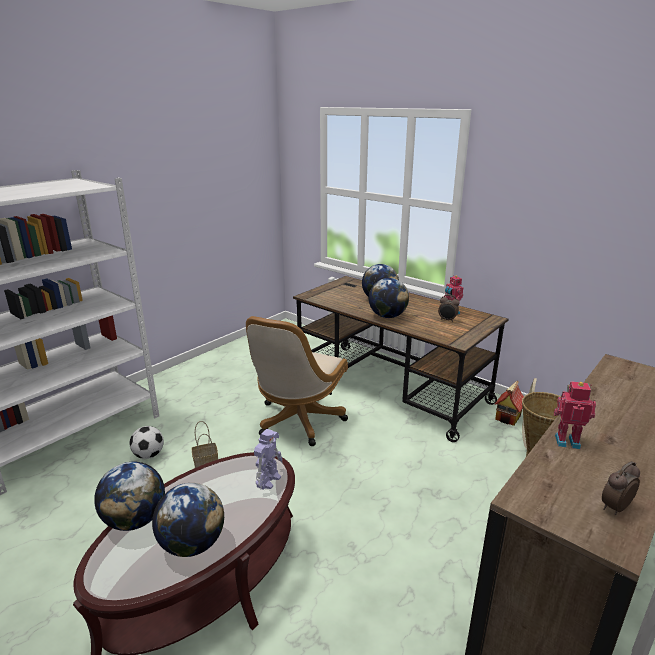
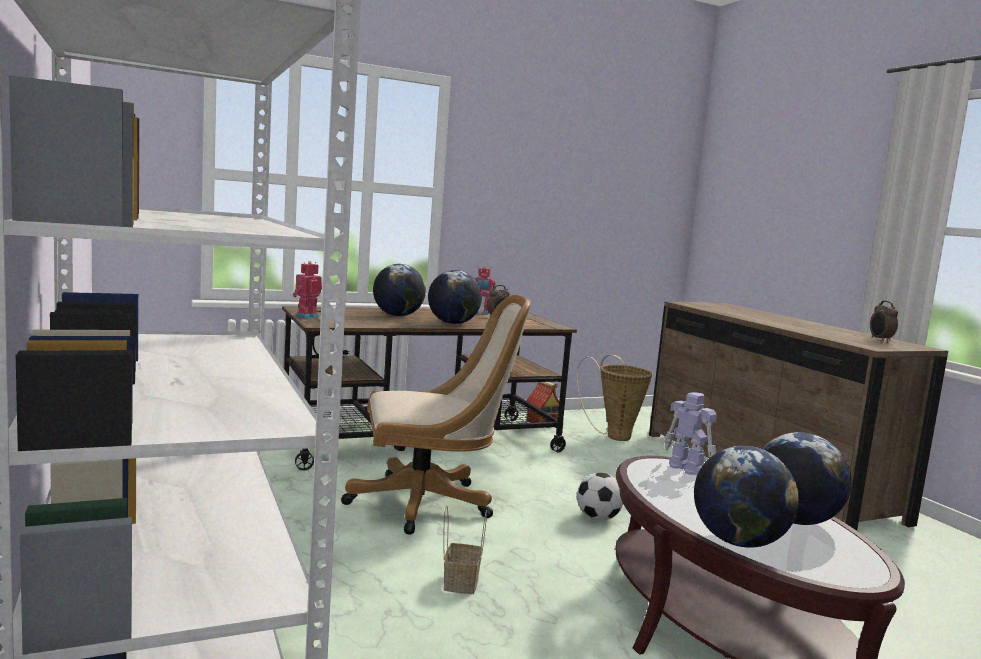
camera: 65 degrees left, 15 degrees down
(149, 455) = (377, 626): football -> football (598, 518)
(297, 423) = (430, 503): office chair -> office chair turned 60 degrees counterclockwise
(567, 440) = (796, 329): toy robot -> toy robot (306, 316)

